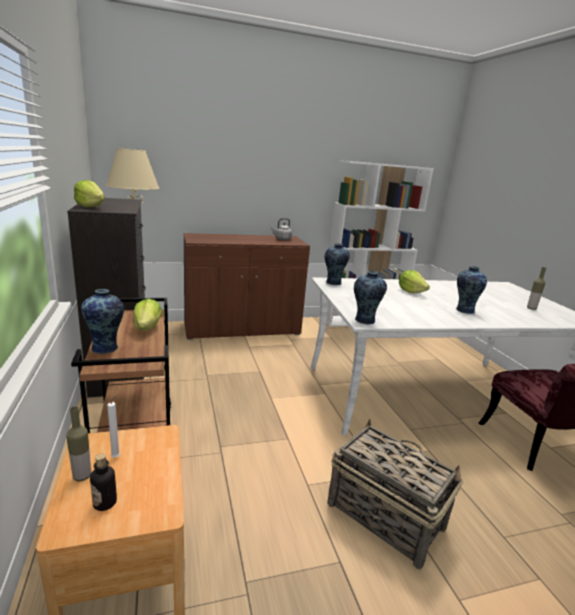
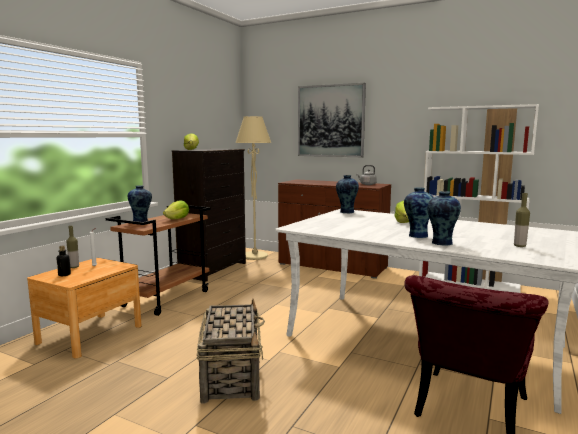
camera: 45 degrees right, 10 degrees down
(228, 162) = (330, 121): none -> picture
(364, 320) = (295, 227): vase -> vase (441, 243)

